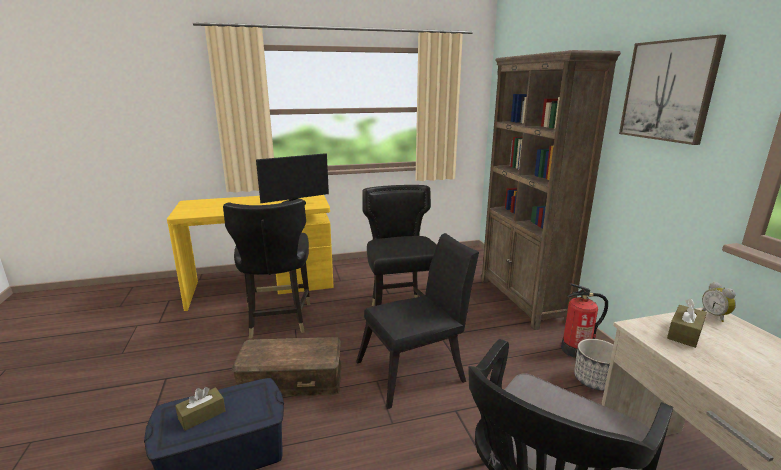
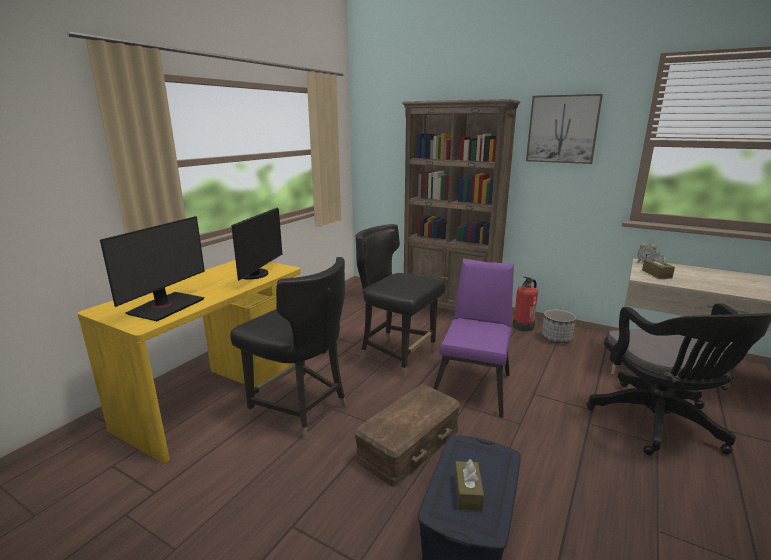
camera: 45 degrees left, 0 degrees up
(211, 209) = (165, 306): none -> monitor
(416, 370) = (473, 384): black chair -> purple chair

